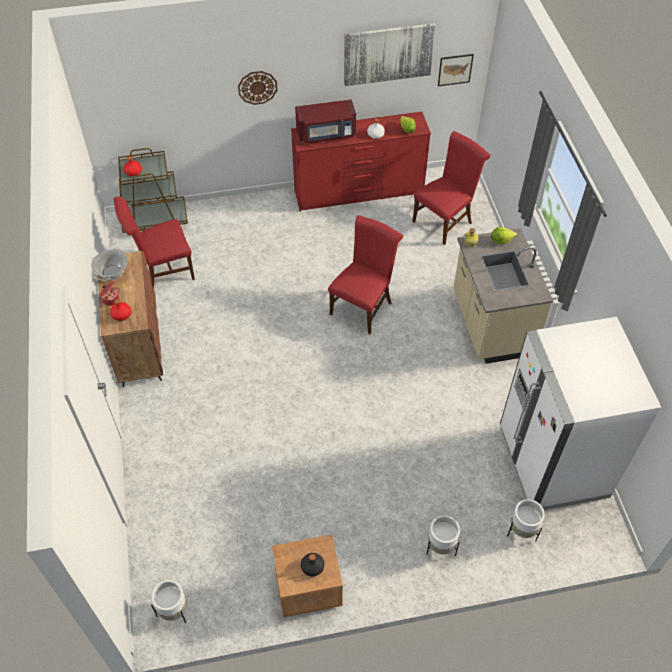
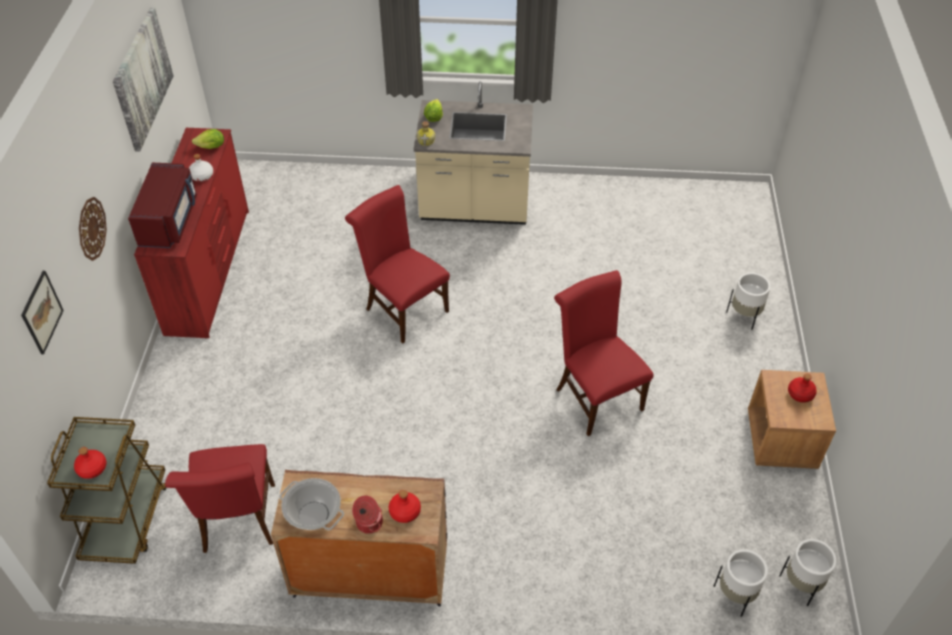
camera: 75 degrees left, 5 degrees down
(313, 566) = (800, 394): black bottle -> red bottle
(445, 220) = (303, 204): red chair -> red chair (595, 396)
(455, 69) = (178, 54): picture -> picture (41, 312)
(521, 531) = (734, 251): white planter -> white planter (735, 595)
(552, 462) = (661, 208): white fridge -> none

